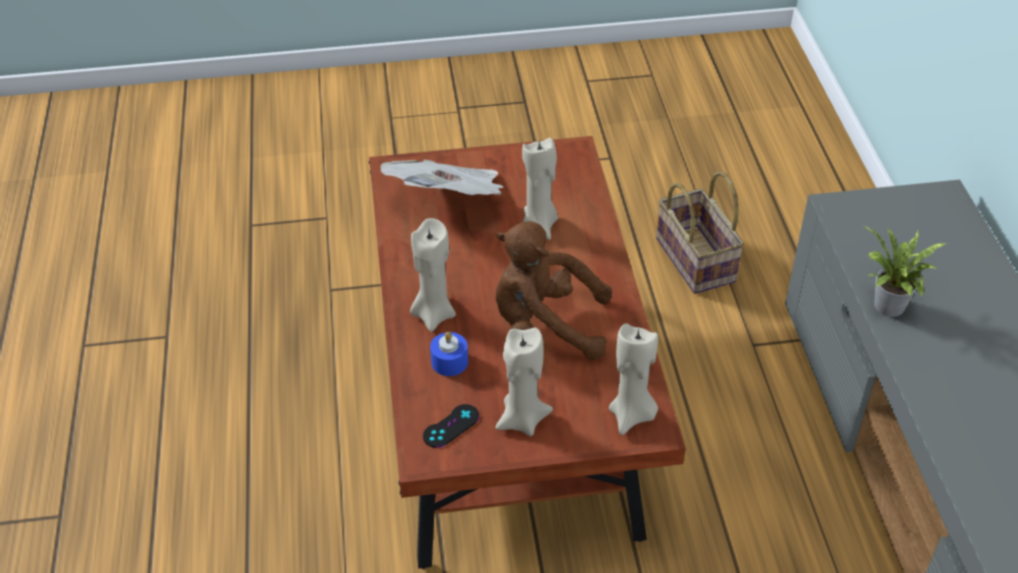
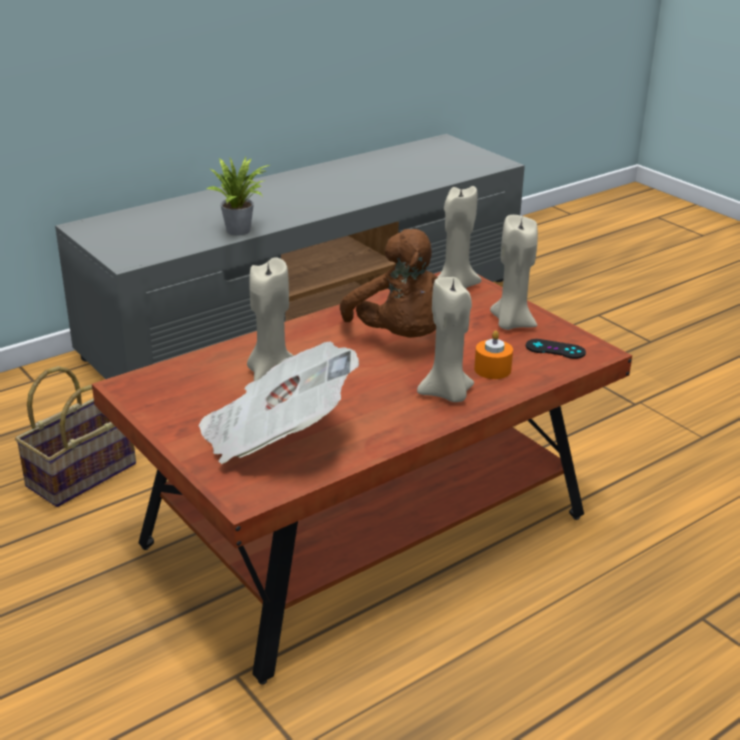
camera: 120 degrees left, 15 degrees down
(449, 362) = (492, 369): blue candle -> orange candle

